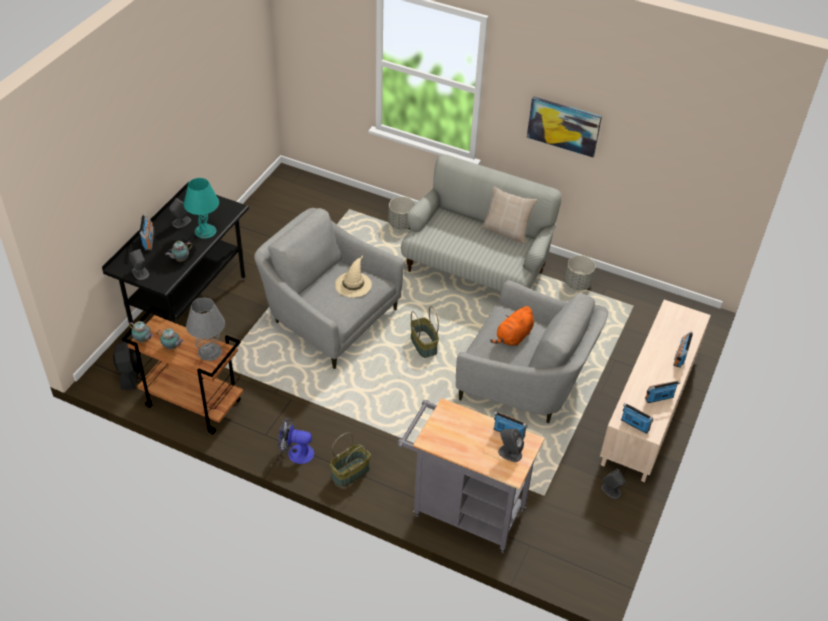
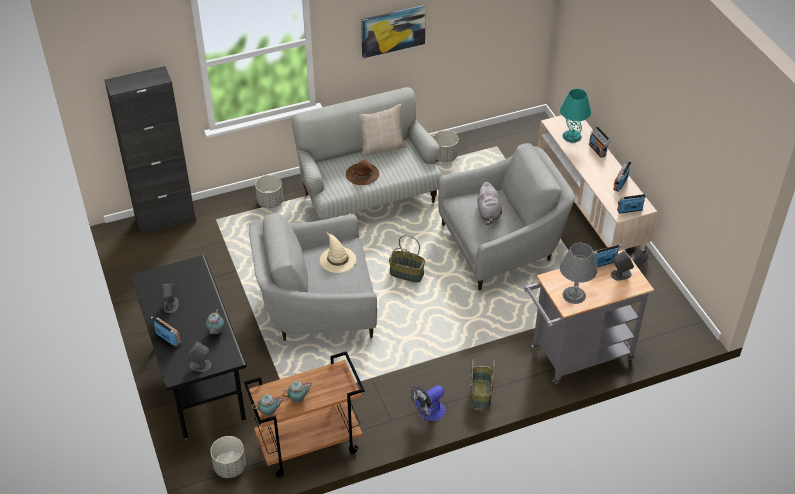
camera: 45 degrees left, 0 degrees up
(130, 374) = (229, 467): black fan -> grey planter
(205, 231) = (200, 297): turquoise table lamp -> turquoise table lamp (571, 136)
(210, 351) = (330, 378): grey table lamp -> grey table lamp (573, 295)
(317, 186) = (165, 220): none -> black cabinet
(462, 240) = (363, 174): none -> brown hat
(513, 337) = (488, 213): orange plush toy -> grey plush toy

